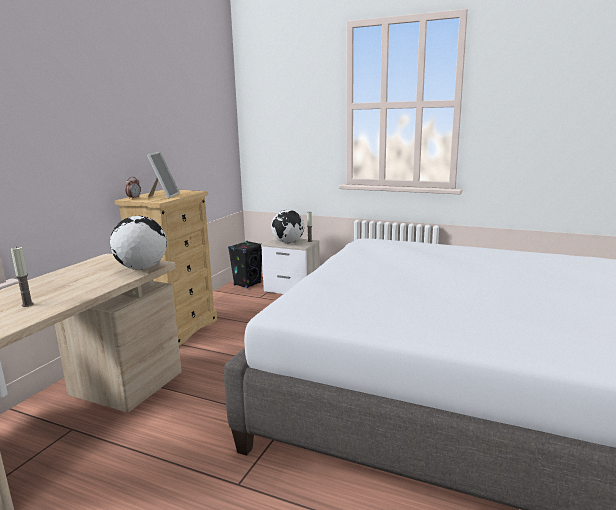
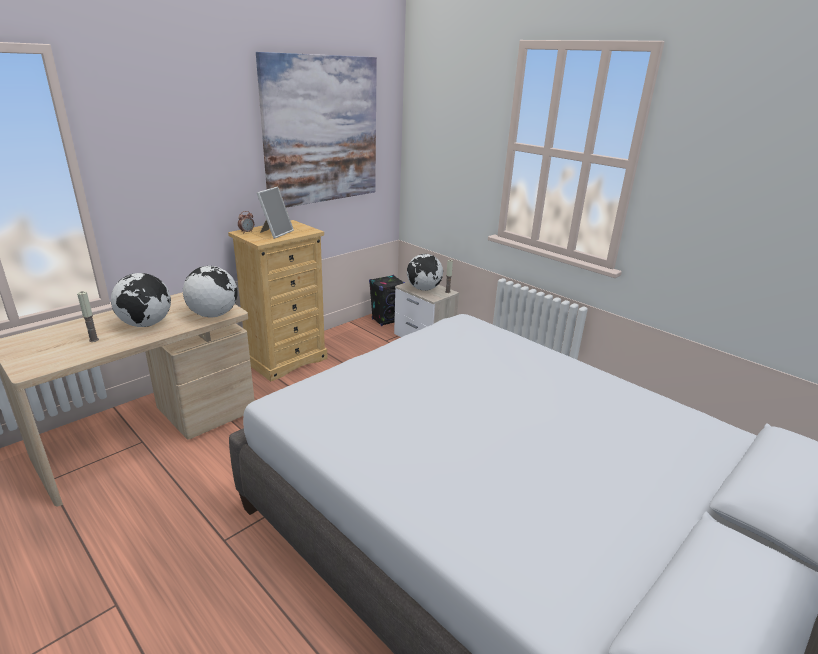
camera: 20 degrees right, 10 degrees up
(76, 285) = (146, 324): none -> globe
(181, 106) = (321, 131): none -> picture

